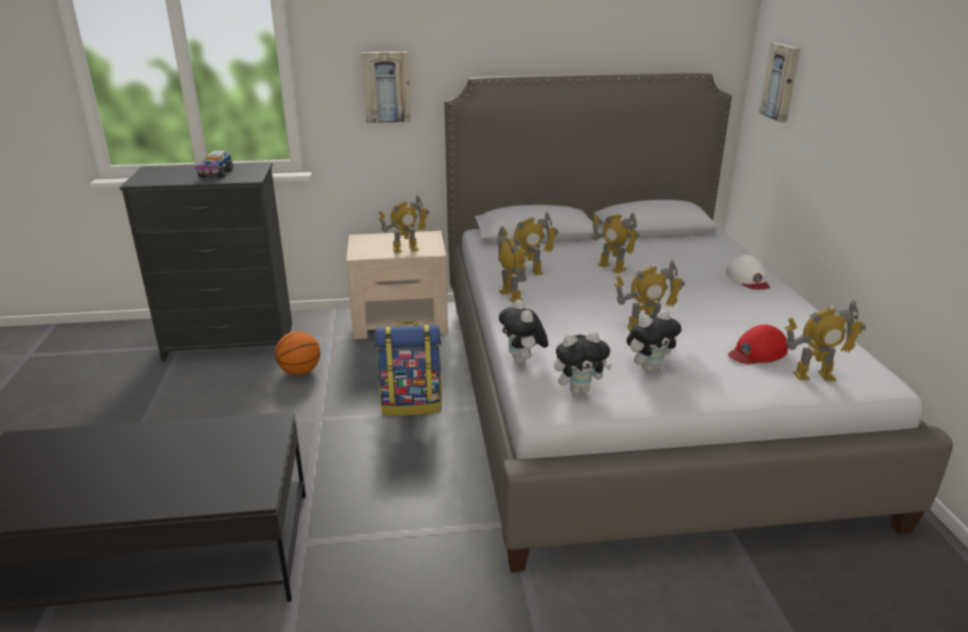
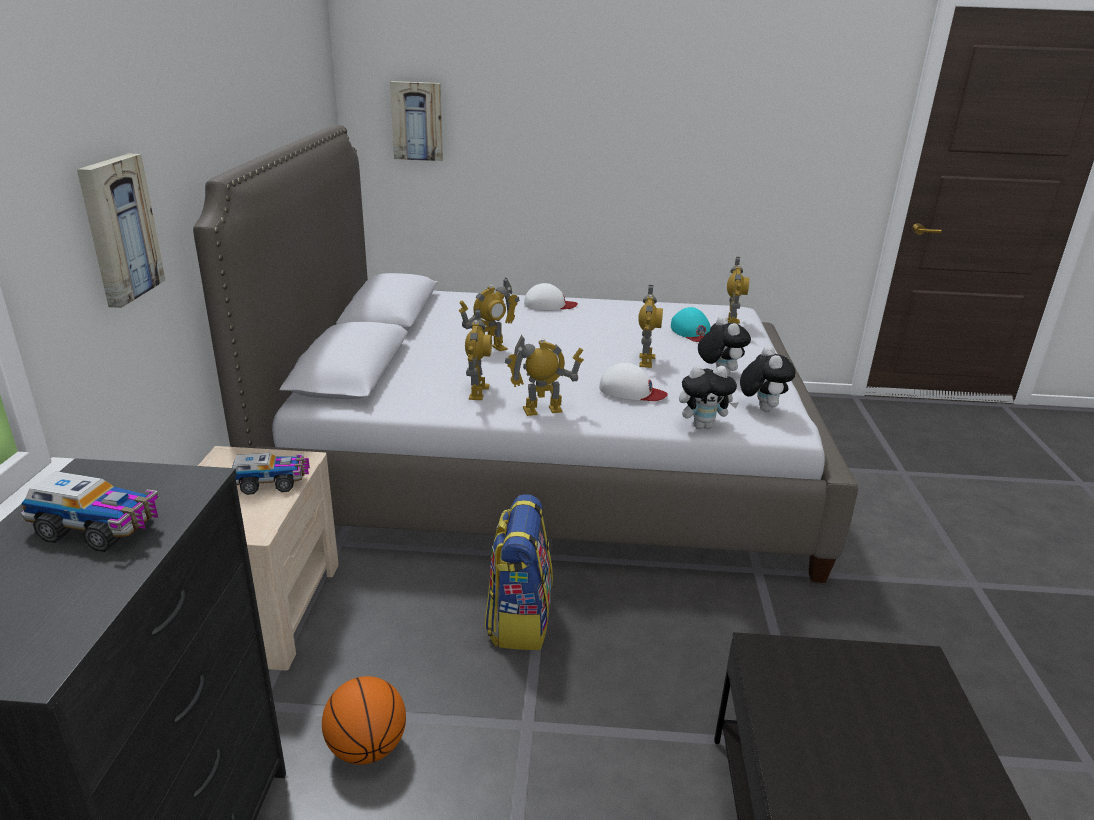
camera: 80 degrees left, 0 degrees up
(405, 249) = (271, 483): toy robot -> toy truck
(567, 324) = (631, 391): none -> white cap
(757, 352) = (692, 332): red cap -> turquoise cap

